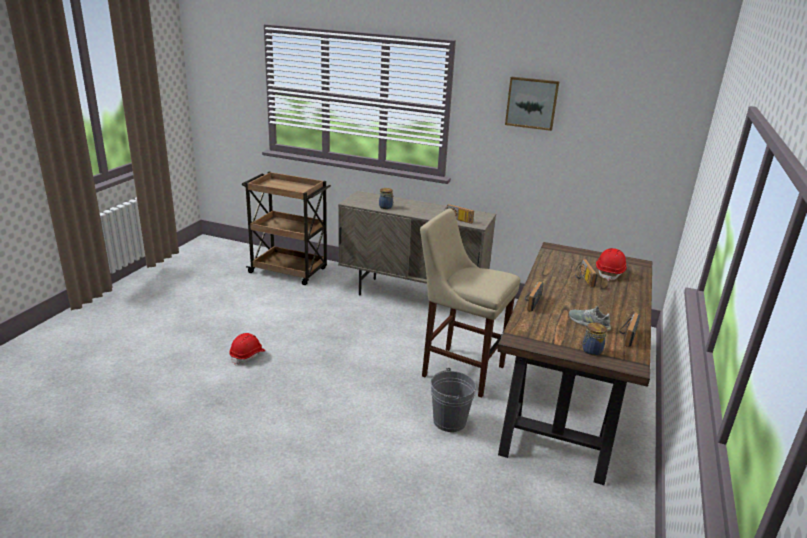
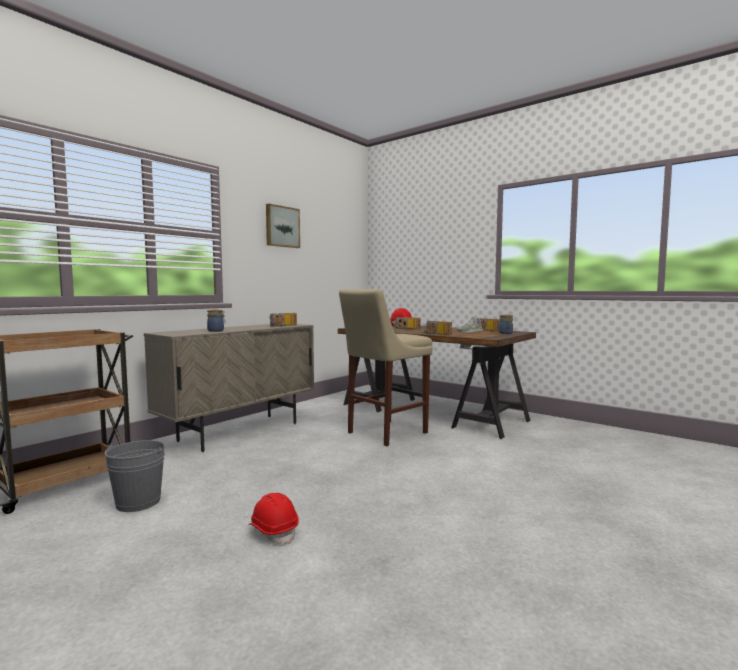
camera: 70 degrees left, 20 degrees down
(449, 421) = (456, 446): grey bucket -> grey bucket (138, 502)

